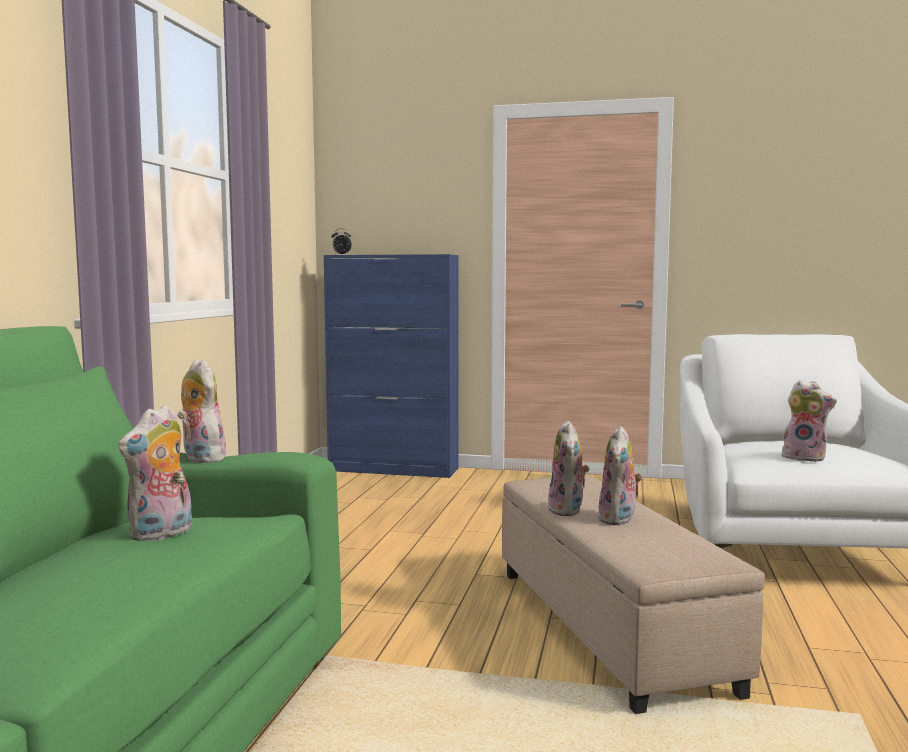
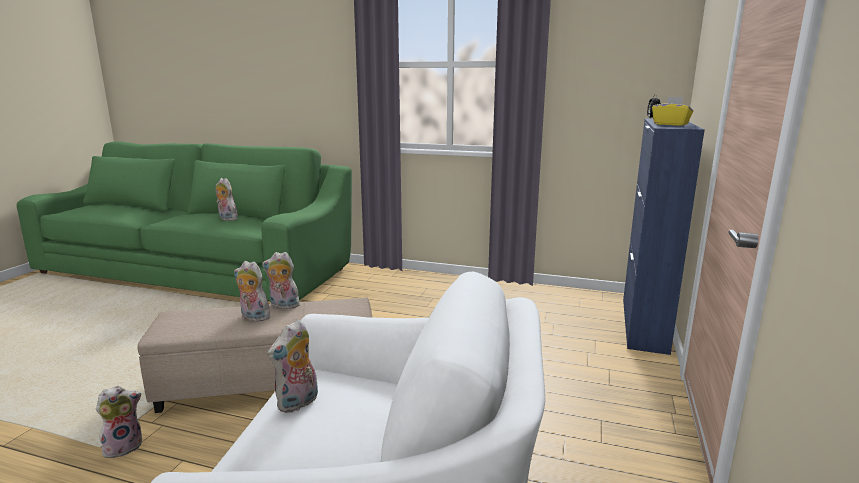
camera: 95 degrees right, 10 degrees up
(200, 458) = (304, 211): plush toy -> plush toy (124, 446)
(412, 254) = (670, 124): none -> yellow tissue box

